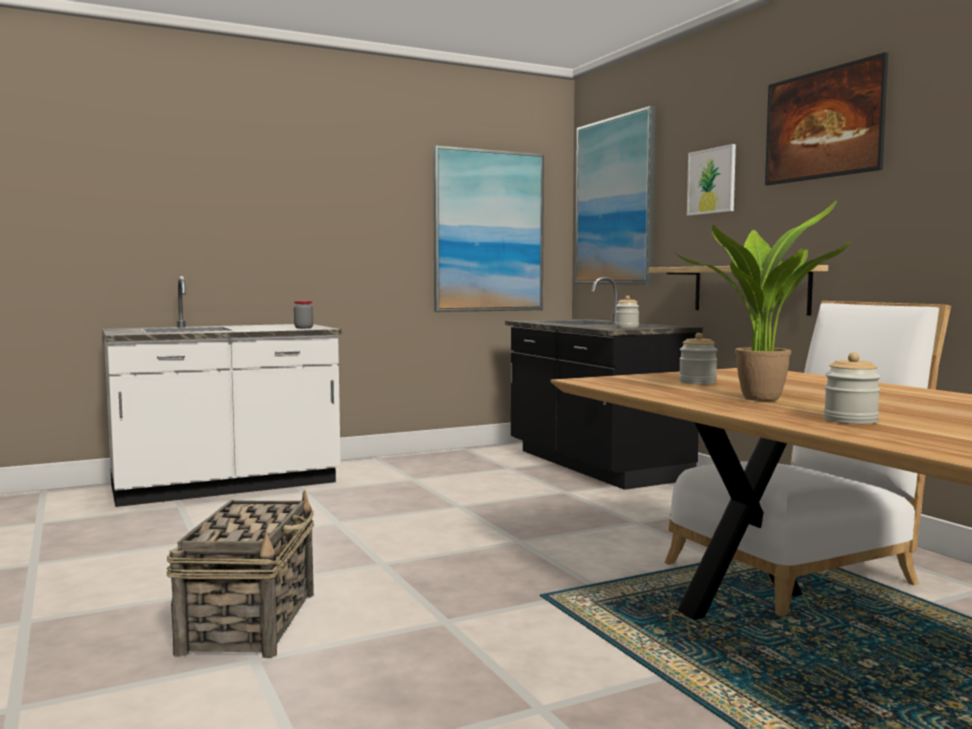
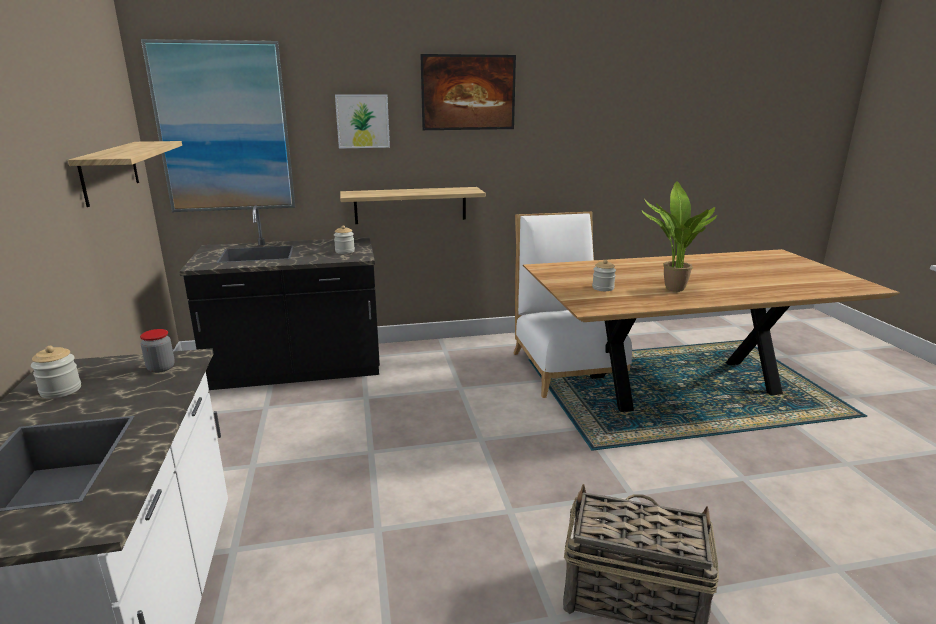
camera: 75 degrees left, 15 degrees up
(488, 231) = (110, 171): picture -> shelf
(850, 420) = (740, 289): jar -> jar (61, 390)

